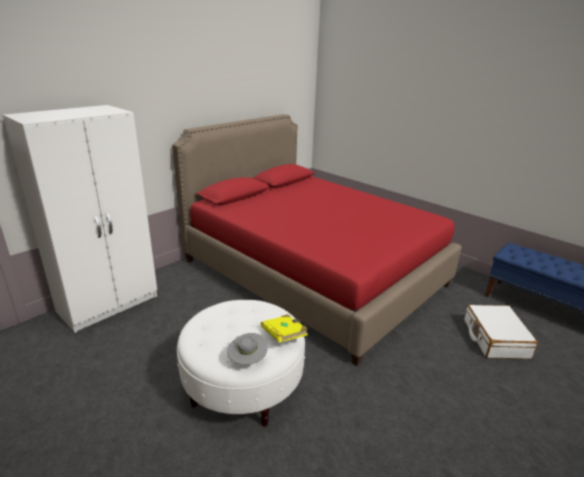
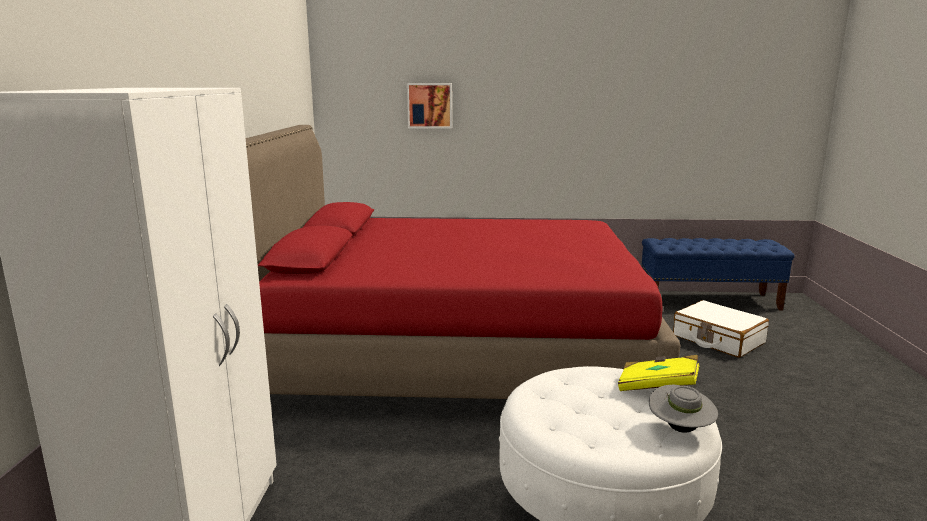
camera: 40 degrees left, 10 degrees down
(376, 109) = (430, 105): none -> picture

